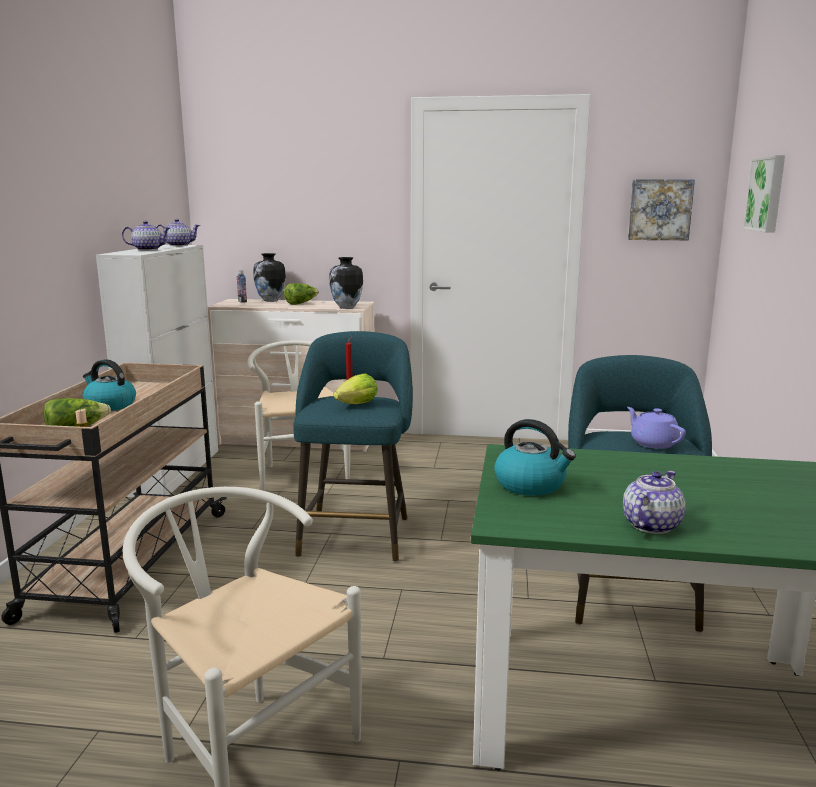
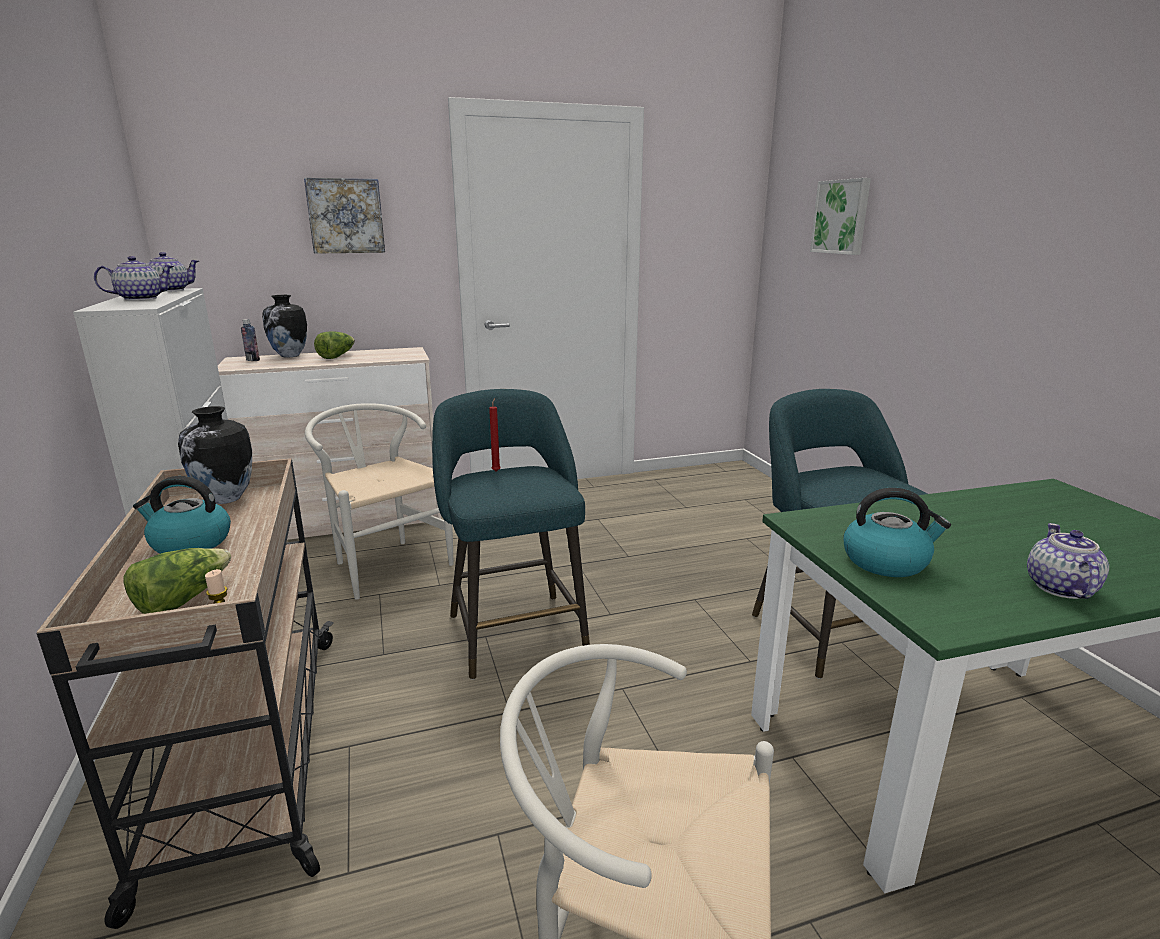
camera: 25 degrees left, 5 degrees up
(346, 307) = (403, 357): vase -> vase (225, 499)
(355, 405) = (518, 482): lettuce -> none
(653, 443) = (864, 479): purple teapot -> none
(659, 209) = (709, 233): picture -> picture (345, 216)

